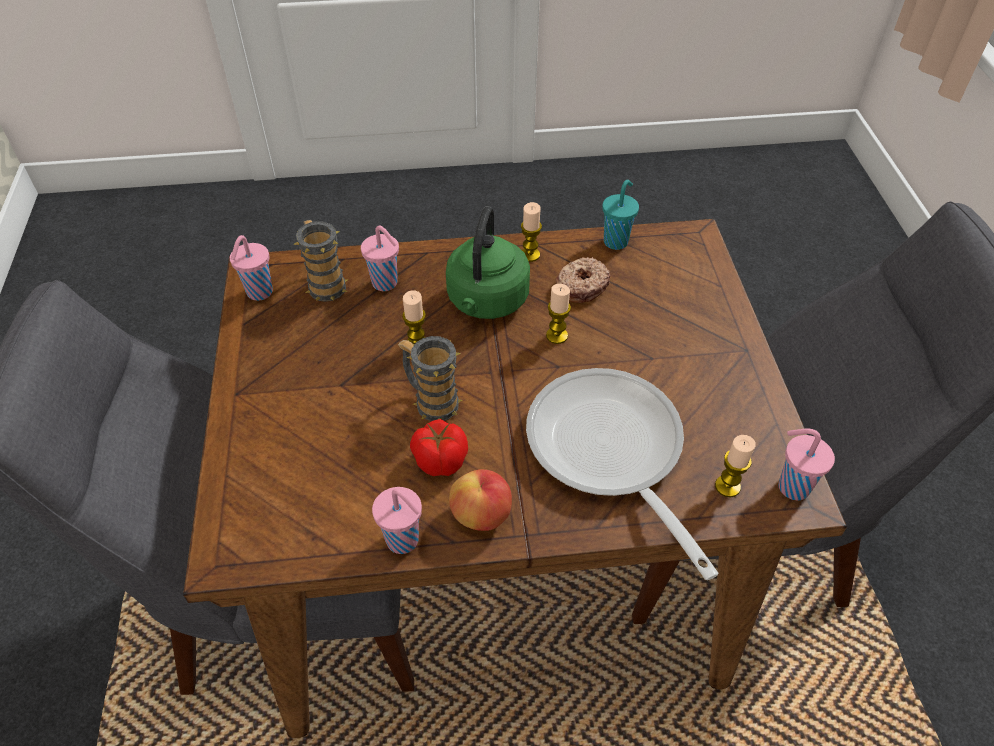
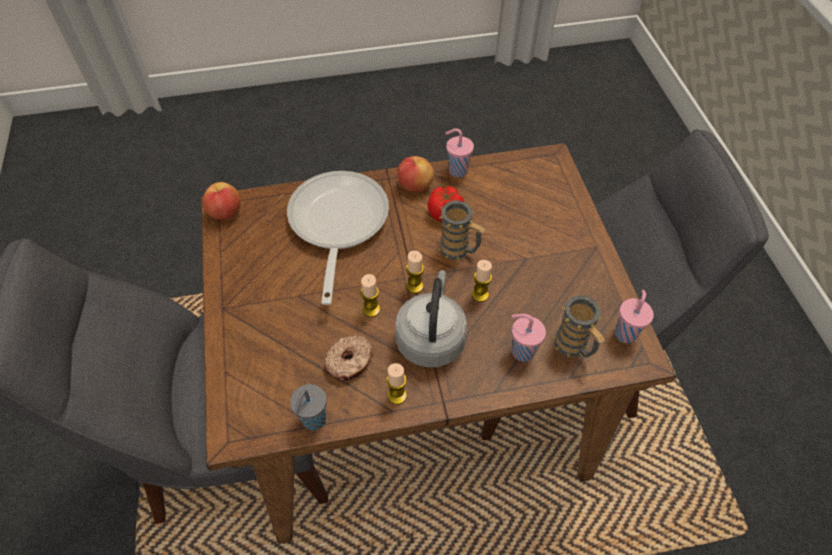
camera: 175 degrees right, 5 degrees up
(486, 302) = (431, 338): green kettle -> grey kettle
(609, 453) = (337, 224): frying pan -> frying pan turned 150 degrees counterclockwise
(616, 241) = (313, 421): turquoise cup -> grey cup
(727, 486) = (265, 210): candle -> candle (415, 286)
(791, 486) = (226, 213): pink cup -> apple

